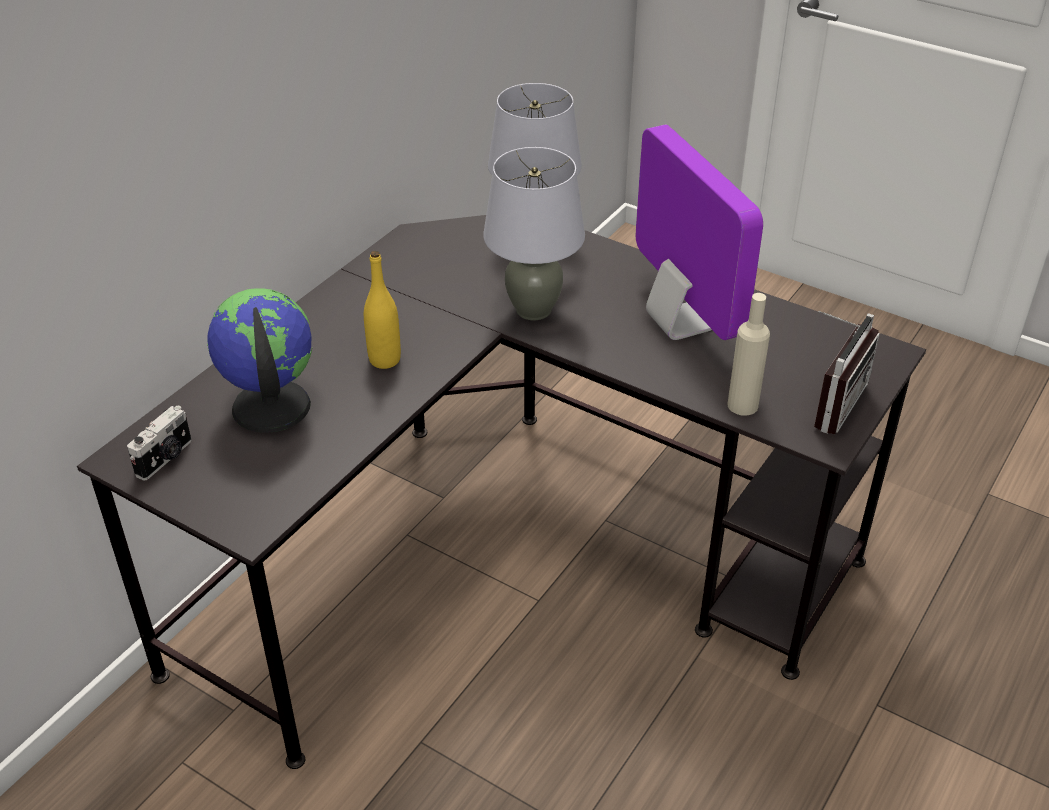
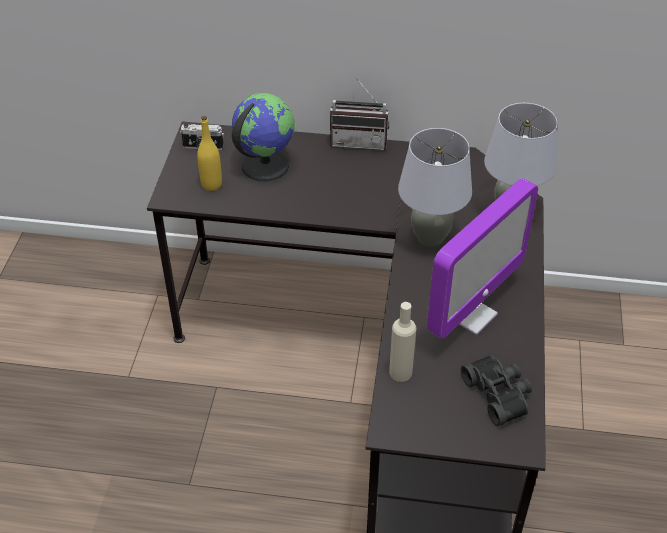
camera: 65 degrees right, 5 degrees up
(384, 360) = (334, 192): yellow bottle -> yellow bottle (211, 184)
(811, 343) = (499, 394): none -> black binoculars
(829, 402) = (436, 420): radio -> radio (359, 141)

